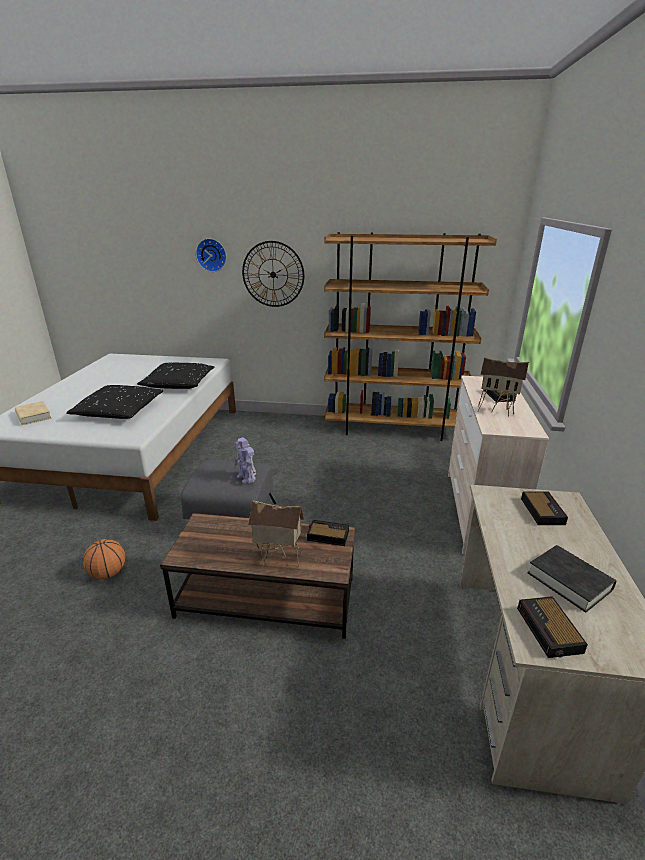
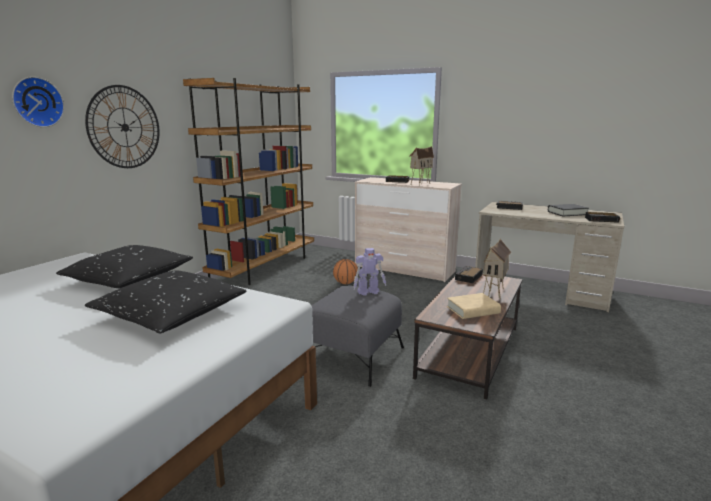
camera: 70 degrees left, 10 degrees down
(33, 416) = (72, 386): beige book -> beige book (473, 310)
(108, 573) = (404, 443): basketball -> basketball (345, 283)

